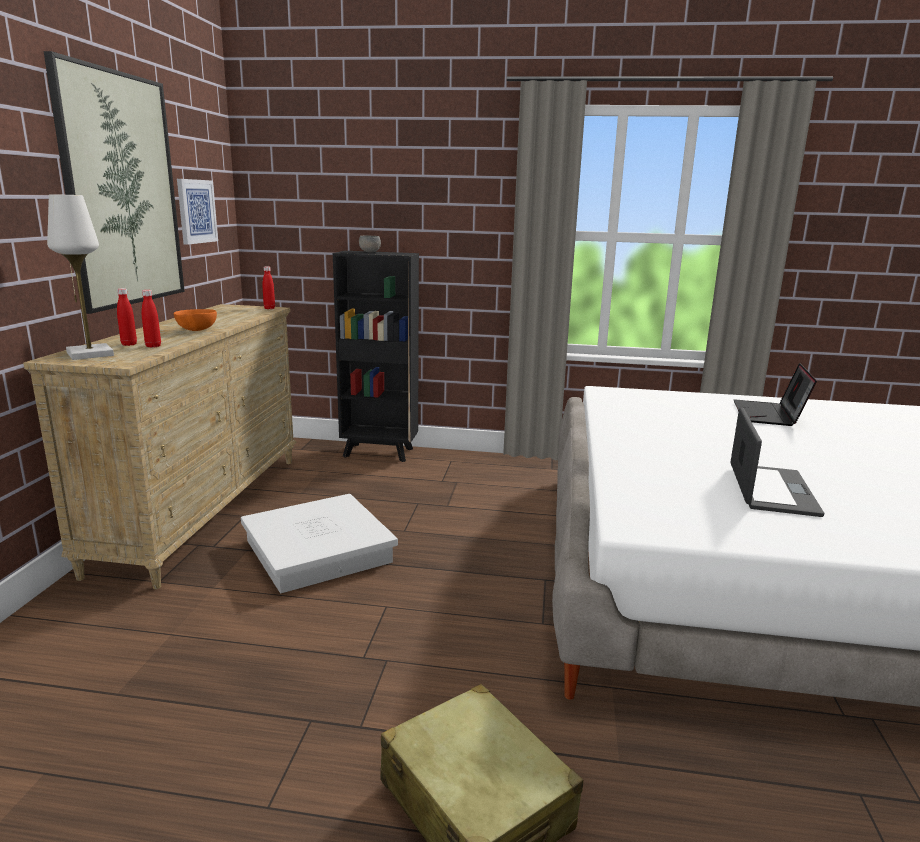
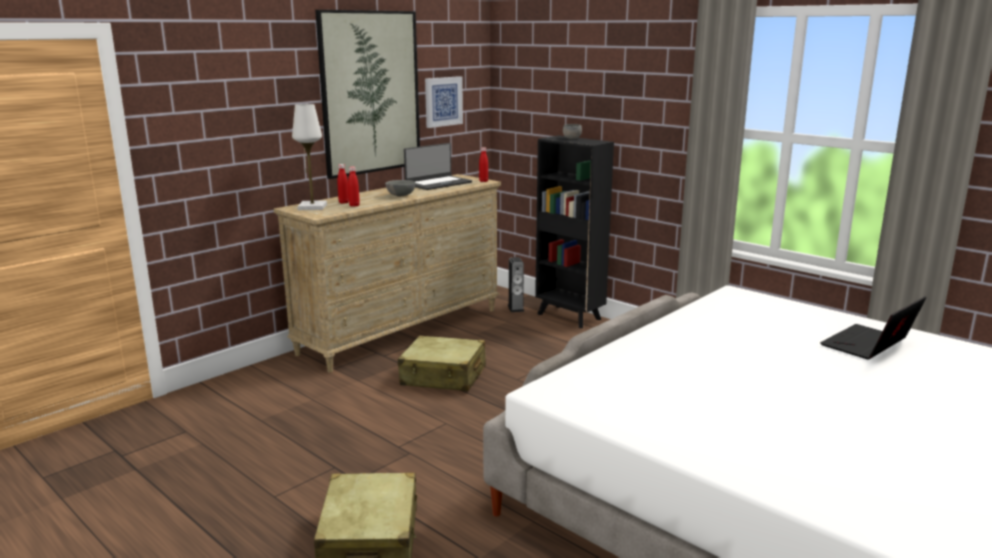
camera: 35 degrees right, 0 degrees up
(196, 330) = (400, 196): orange bowl -> grey bowl
(313, 455) = (515, 308): none -> speaker
(319, 551) = (443, 376): white storage box -> beige suitcase
(770, 490) = (713, 400): laptop -> laptop (438, 183)

